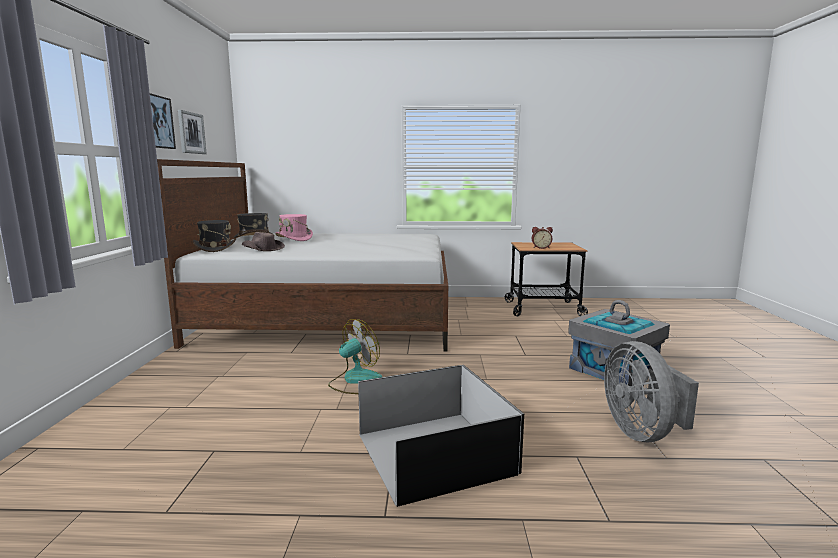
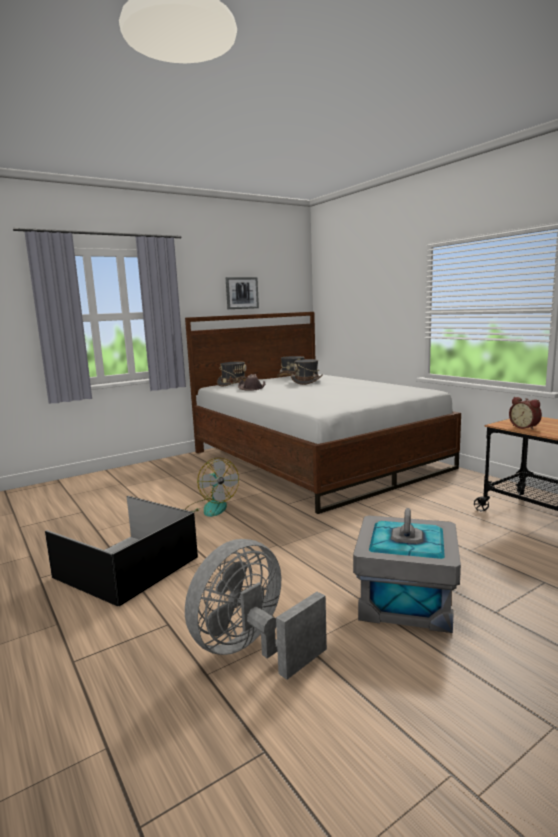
camera: 55 degrees right, 0 degrees up
(159, 122) = (200, 290): picture -> none
(294, 239) = (307, 382): pink hat -> grey hat
(355, 381) = (211, 507): fan -> fan turned 45 degrees clockwise

